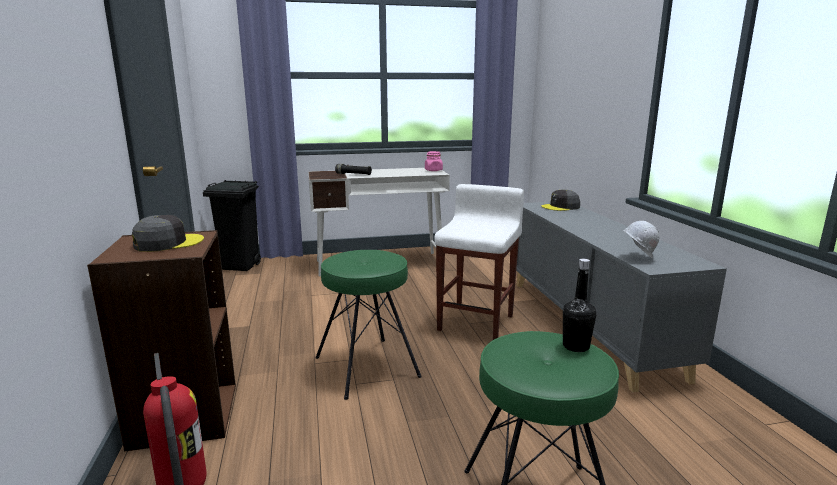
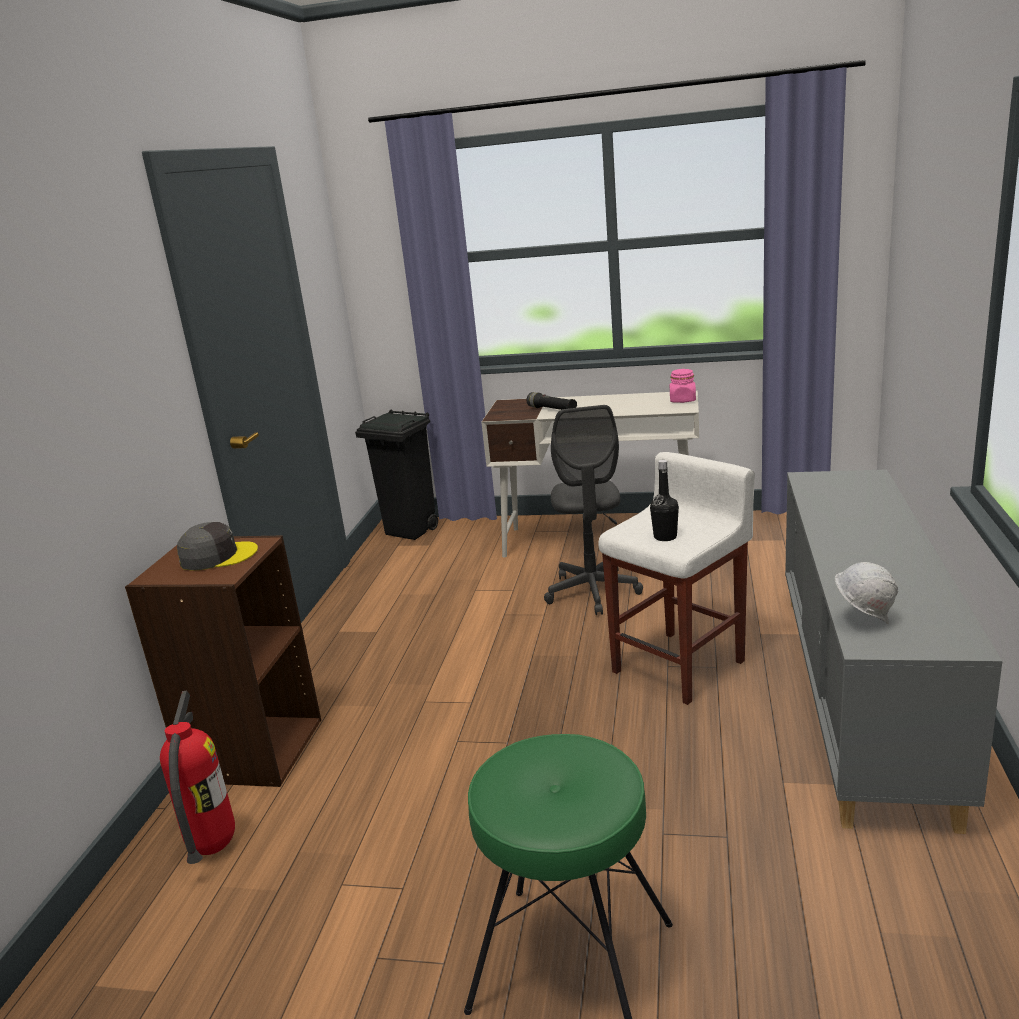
camera: 25 degrees right, 5 degrees up
(367, 366) = (485, 717): green stool -> none
(393, 290) = (592, 592): none -> grey office chair
(561, 207) = (856, 486): grey cap -> none
(576, 346) = (604, 772): black bottle -> black bottle (665, 537)

